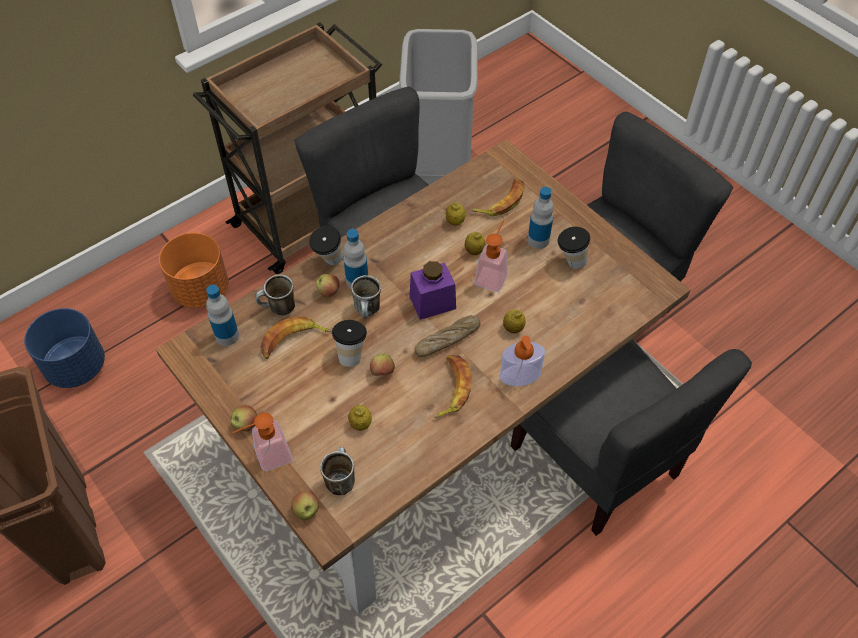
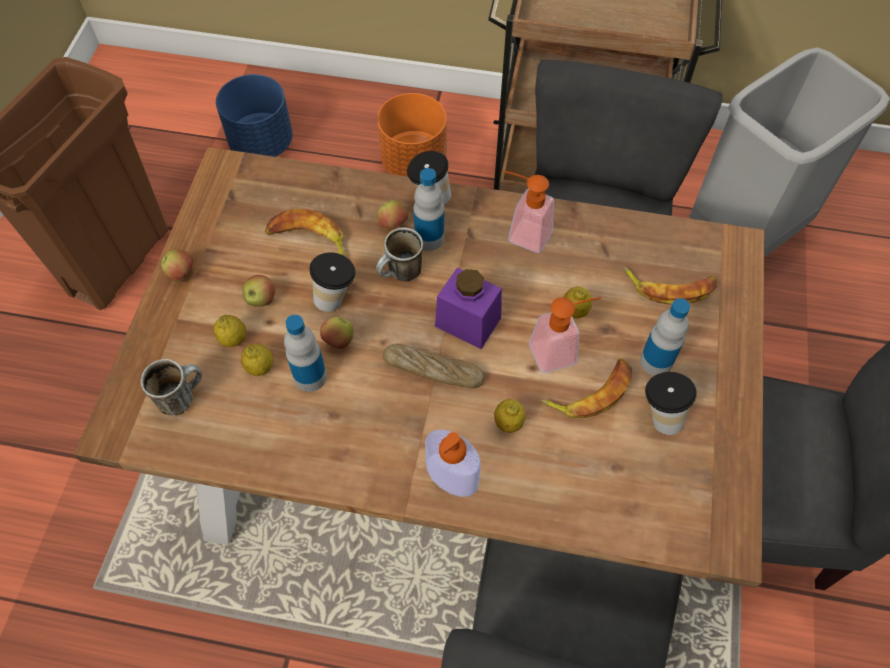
camera: 50 degrees right, 5 degrees up
(227, 336) = (268, 186): bottle -> bottle (310, 377)
(267, 457) = (159, 318): soap dispenser -> soap dispenser (522, 233)
(278, 309) = (334, 201): mug -> none
(306, 511) = (124, 395): apple -> apple (261, 300)
(451, 388) = (374, 419): banana -> banana (591, 392)
(455, 221) = (595, 265): lemon -> lemon (233, 339)

